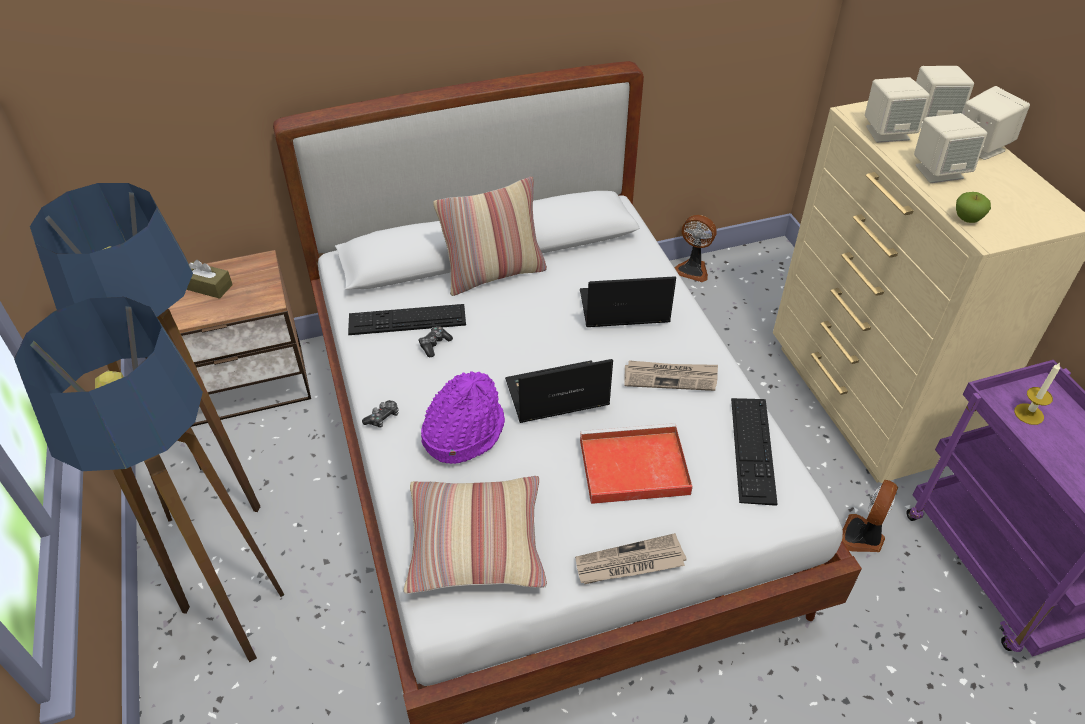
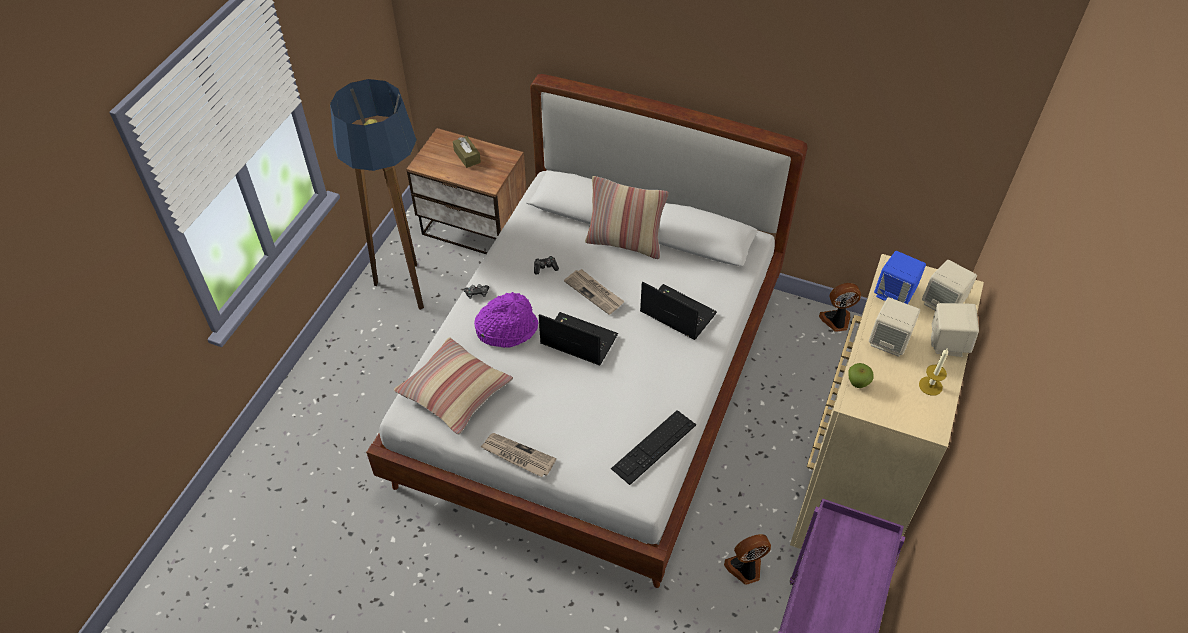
camera: 40 degrees right, 5 degrees up
(229, 618) = (360, 358): floor lamp -> none
(407, 319) = (546, 242): keyboard -> none
(631, 467) = (574, 409): red tray -> none
(670, 377) = (656, 374): newspaper -> newspaper (594, 292)
(692, 269) = (836, 321): fan -> fan turned 105 degrees clockwise
(887, 132) = (895, 294): beige speaker -> blue speaker
(1029, 414) = (845, 546): candle -> candle (930, 386)

